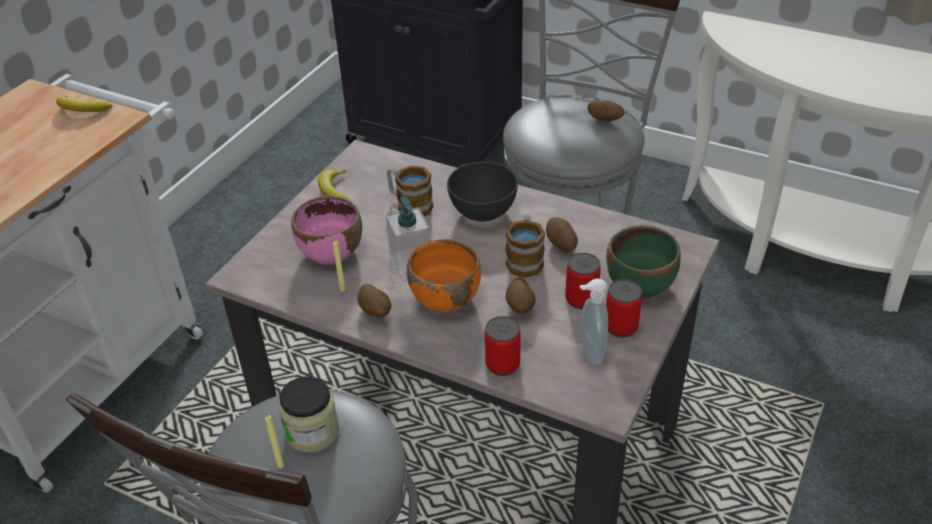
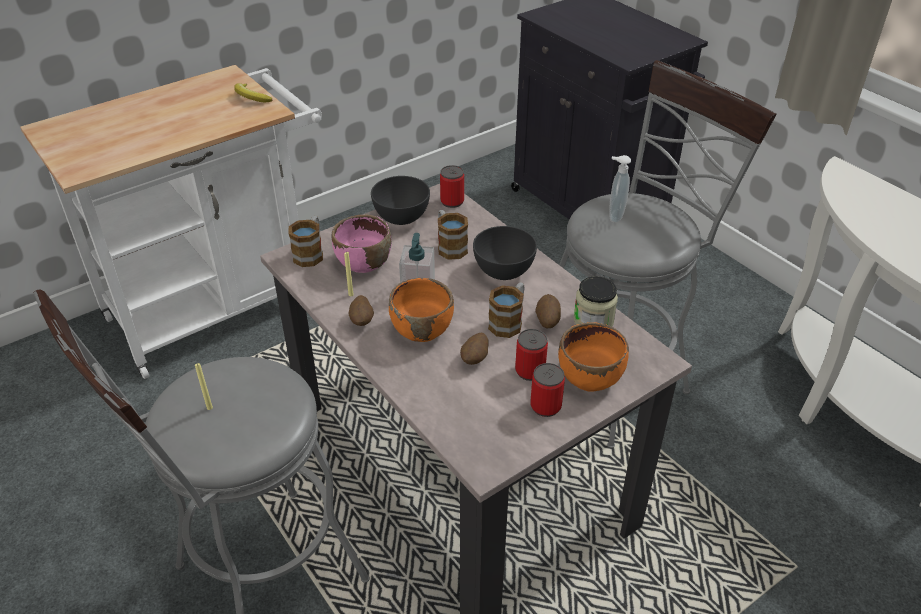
camera: 25 degrees right, 0 degrees up
(263, 261) = (310, 253): none -> mug
(312, 432) = (248, 392): jar -> jar (593, 320)
(335, 192) = (401, 217): banana -> grey bowl
(502, 364) = (426, 399): can -> can (452, 201)
(589, 353) = (502, 417): soap dispenser -> soap dispenser (614, 216)
(605, 120) = (665, 228): potato -> none
(640, 284) = (590, 378): green bowl -> orange bowl

